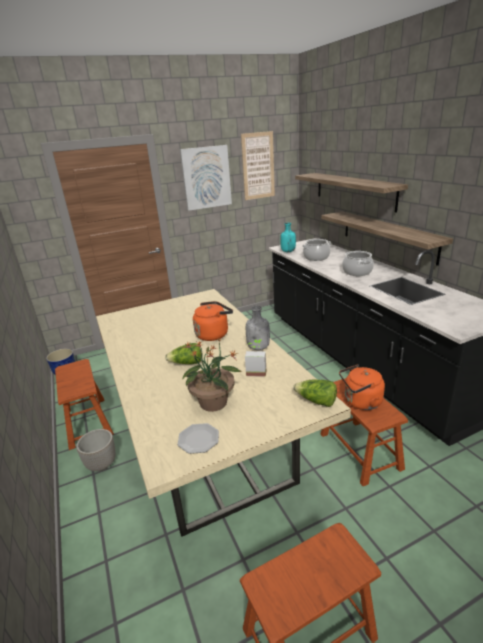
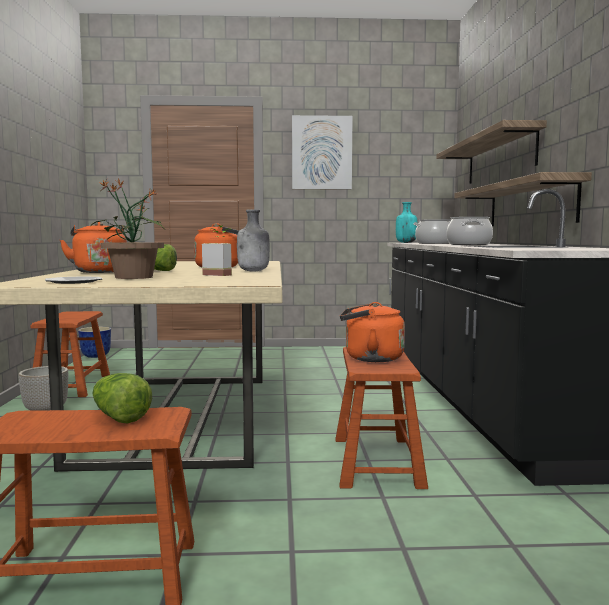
camera: 20 degrees right, 20 degrees down
(151, 381) = (99, 272): none -> orange kettle
(258, 166) = (394, 147): picture -> none
(316, 401) = (249, 282): lettuce -> lettuce (119, 416)

